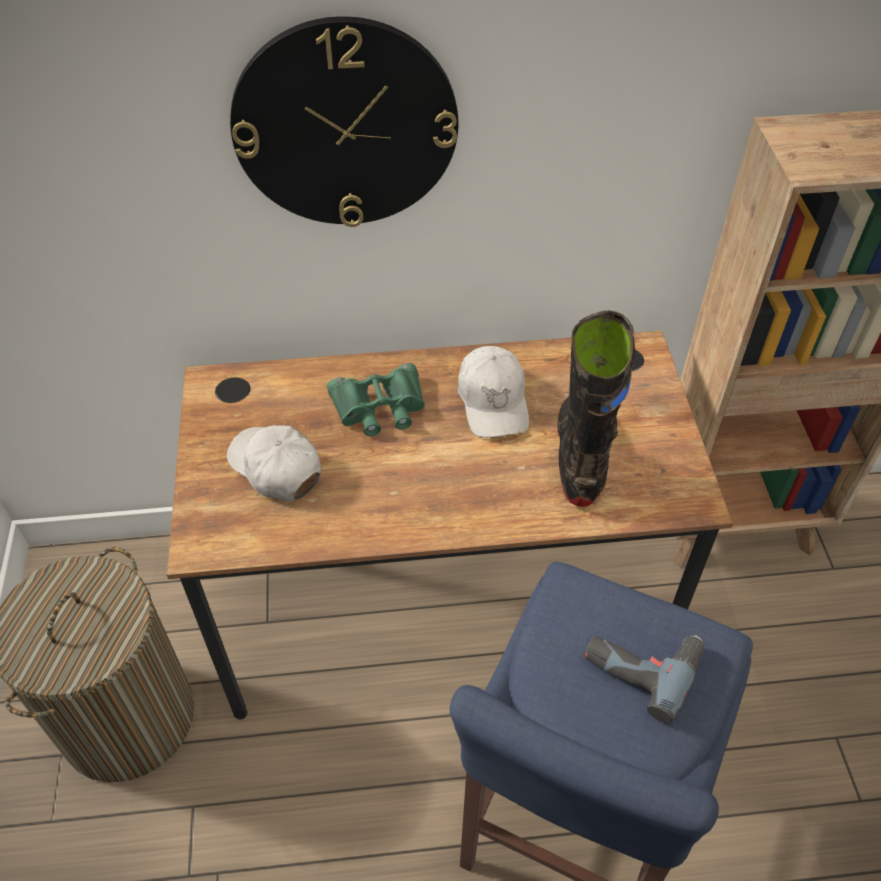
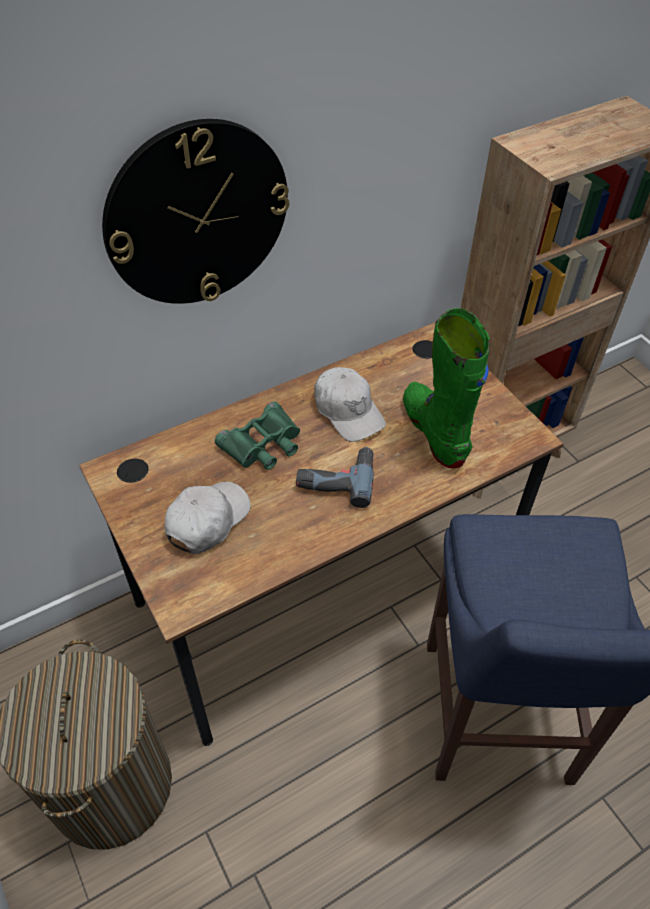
camera: 25 degrees left, 0 degrees up
(276, 468) = (207, 521): white cap -> white cap turned 105 degrees clockwise
(580, 457) = (434, 431): black boot -> green boot
(641, 663) = (559, 564): power drill -> power drill (336, 477)

